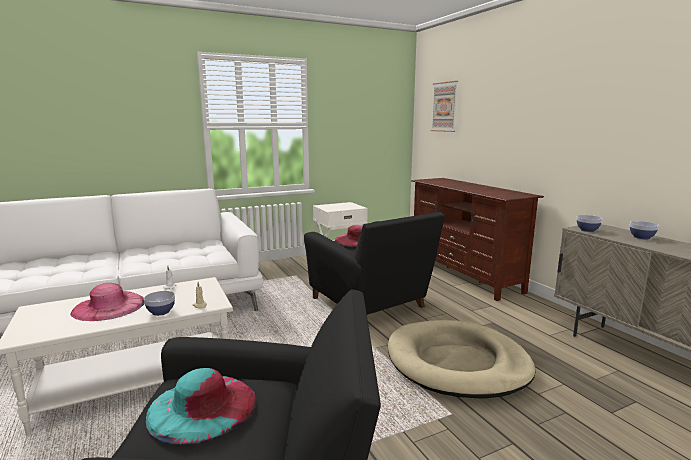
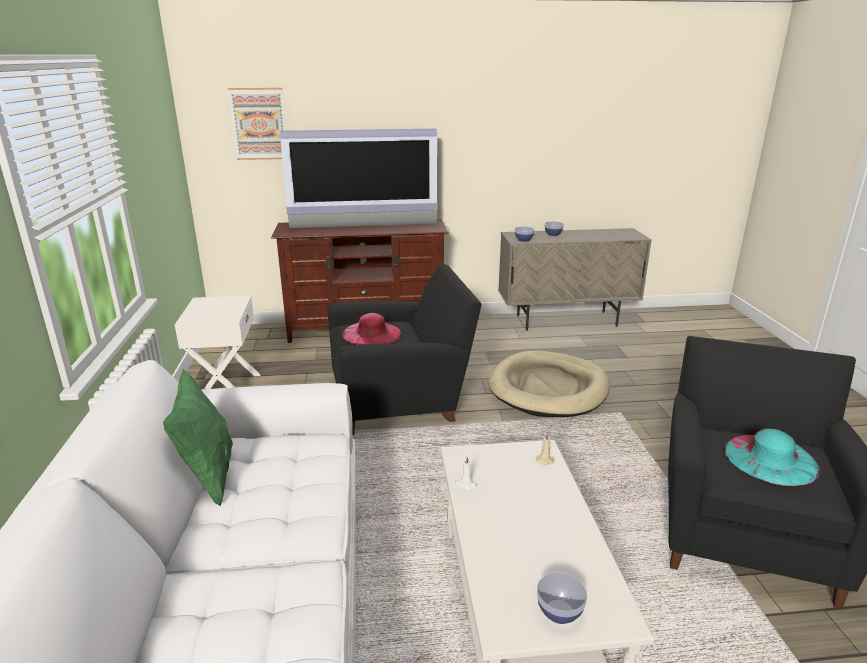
camera: 70 degrees left, 10 degrees up
(109, 306) = (522, 539): pink hat -> none
(161, 312) = (556, 490): bowl -> bowl (559, 612)
(183, 242) = (209, 475): none -> green pillow
(473, 186) = (364, 226): none -> television

